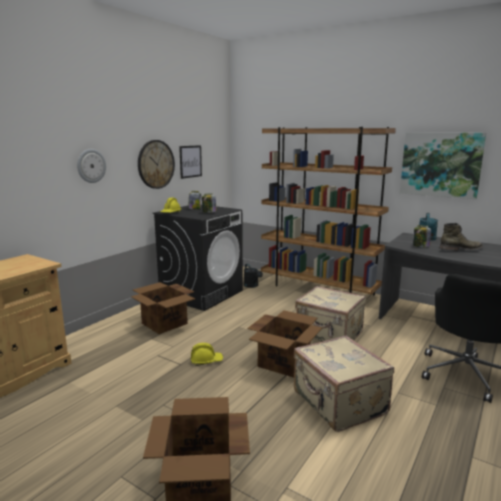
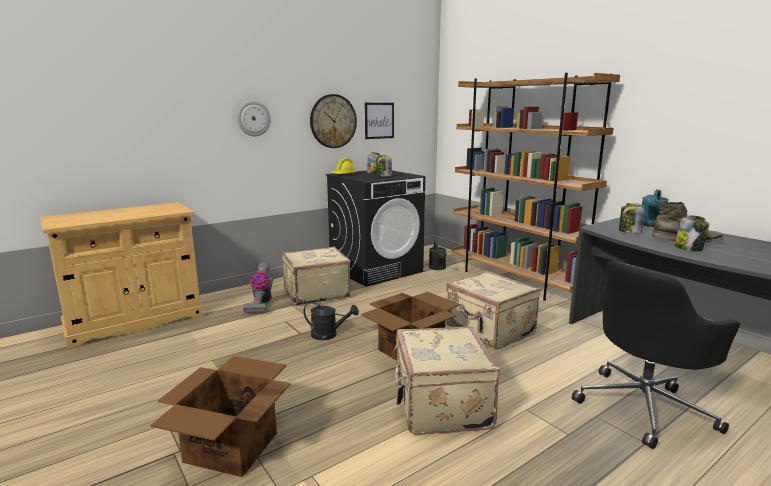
camera: 20 degrees right, 0 degrees up
(120, 341) = (261, 303): none -> vacuum cleaner
(164, 324) = (315, 293): cardboard box -> beige suitcase
(206, 361) = (329, 335): yellow hard hat -> black watering can
(440, 164) = (680, 123): picture -> none
(469, 256) = (689, 248): none -> jar

